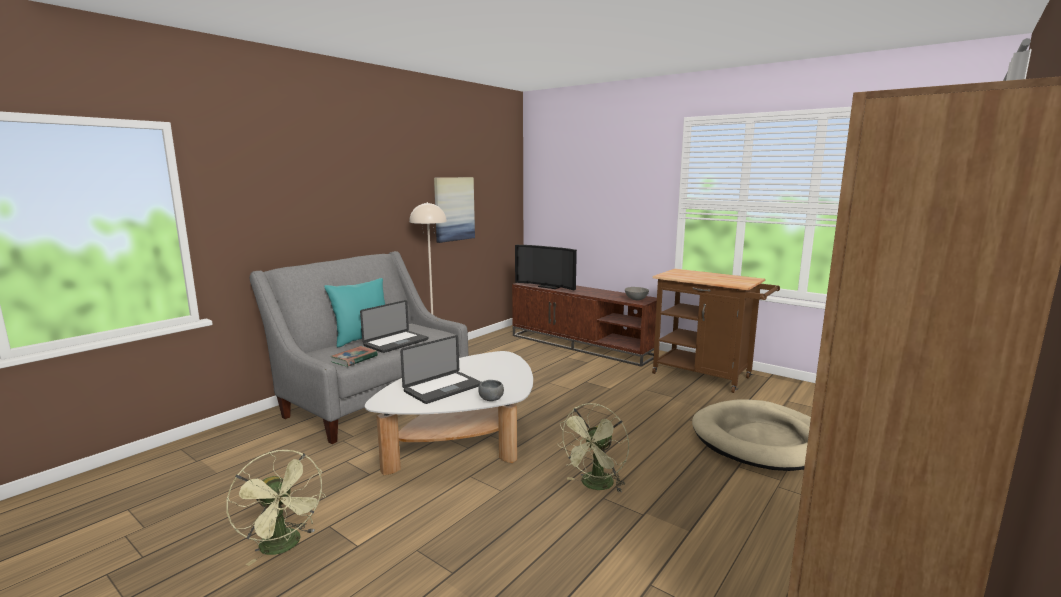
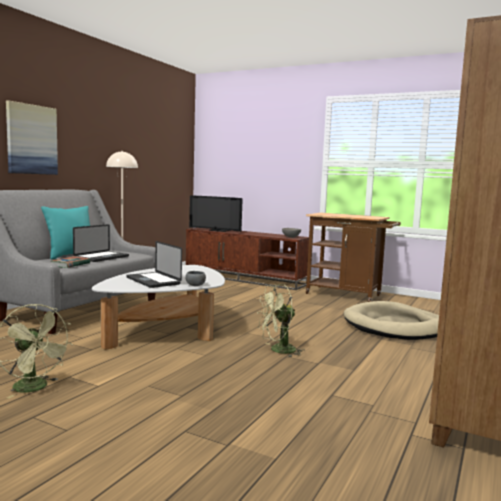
camera: 10 degrees left, 5 degrees down
(443, 388) = (153, 281): laptop -> laptop turned 105 degrees clockwise
(454, 209) = (140, 161): picture -> picture (31, 139)
(595, 486) = (278, 350): green fan -> green fan turned 45 degrees clockwise

